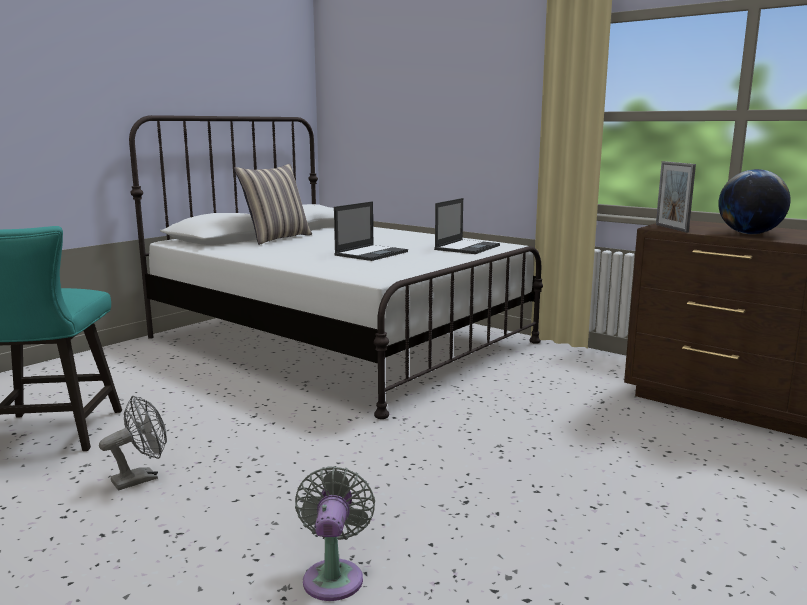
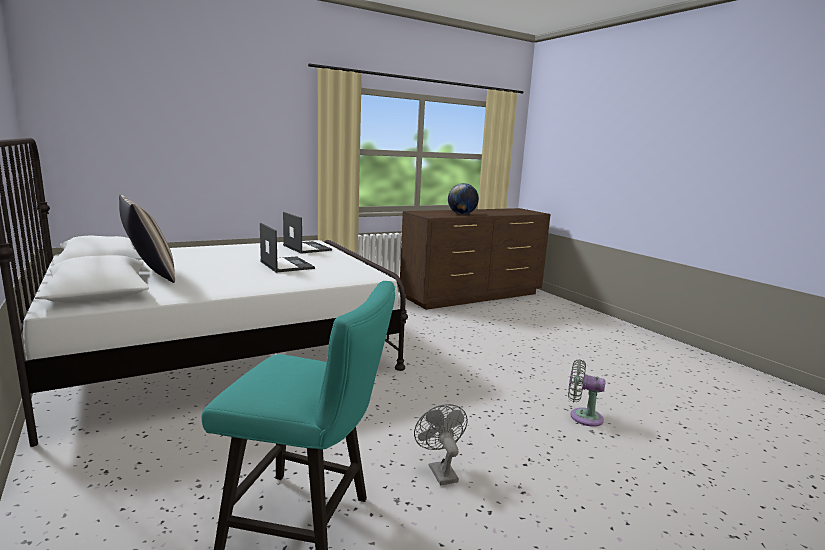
camera: 70 degrees left, 0 degrees up
(671, 228) = (434, 216): picture frame -> none

